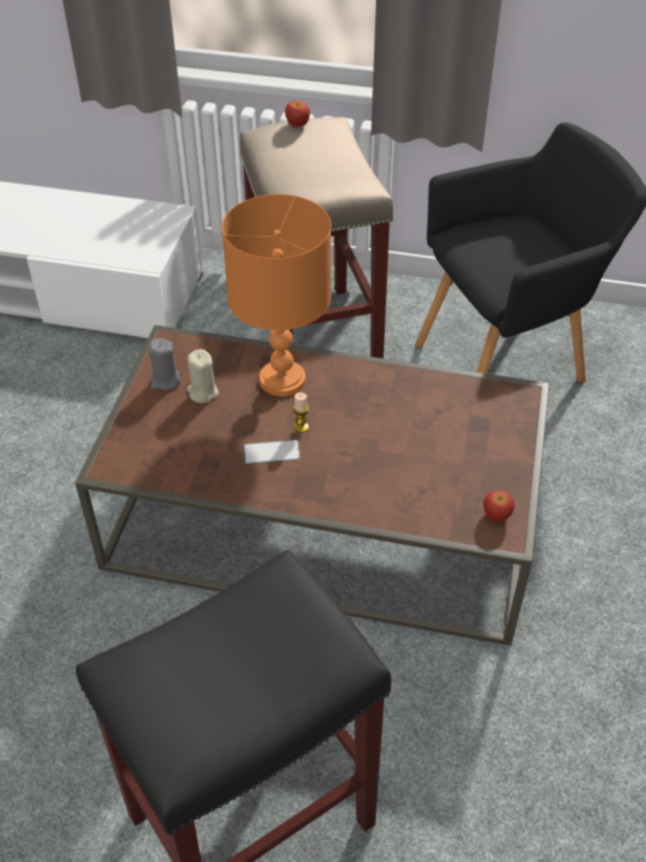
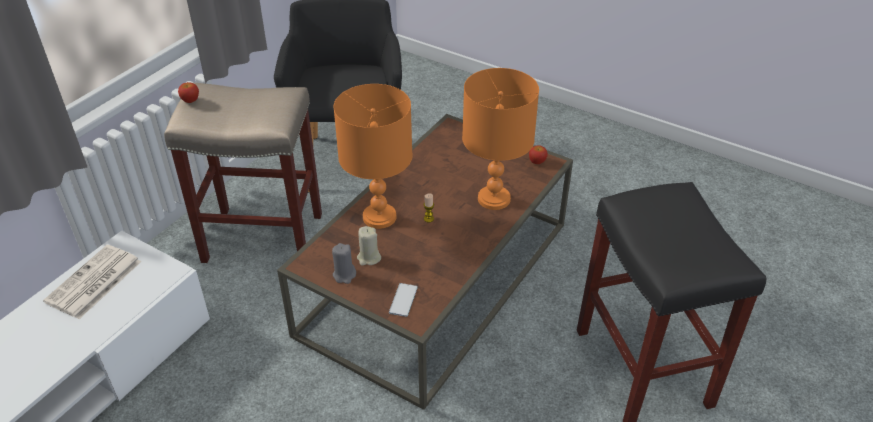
camera: 70 degrees left, 5 degrees down
(114, 219) = (93, 283): none -> newspaper
(271, 452) = (444, 237): phone -> phone (403, 300)
(379, 485) = (494, 198): none -> orange table lamp

